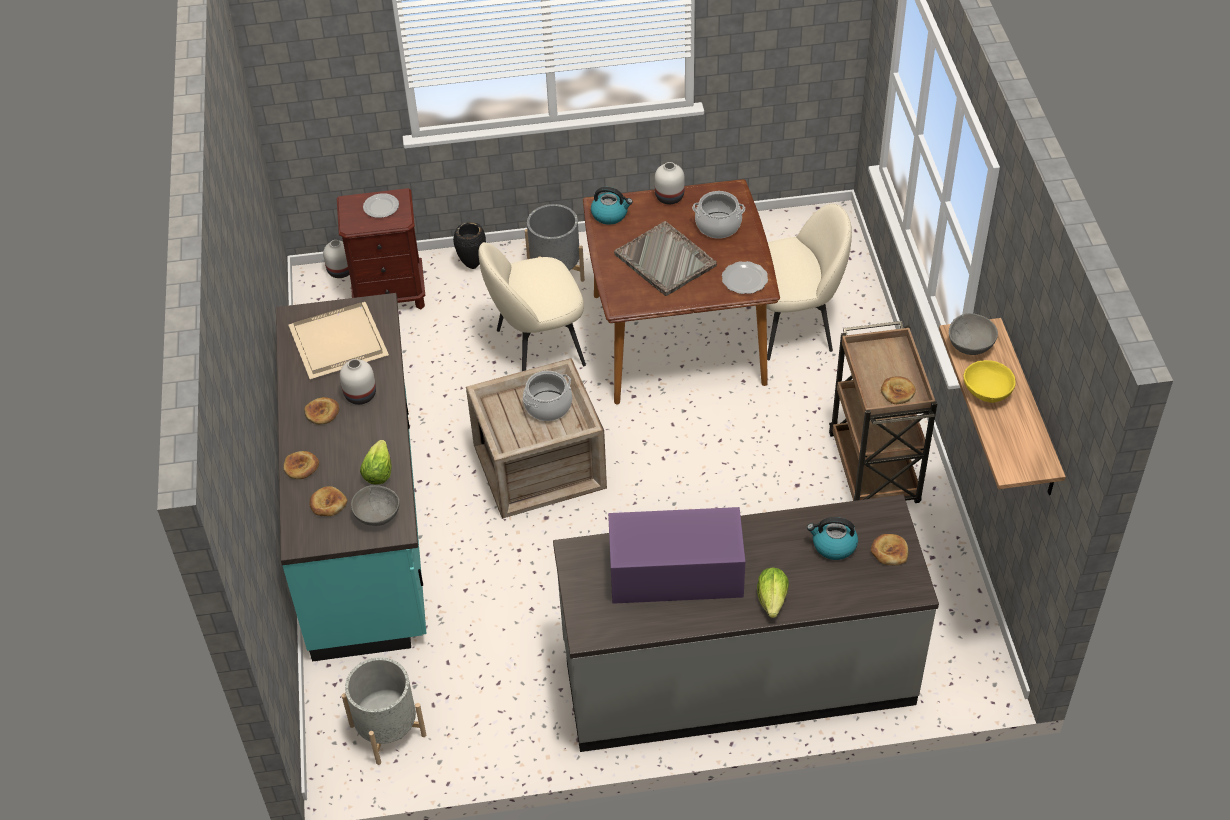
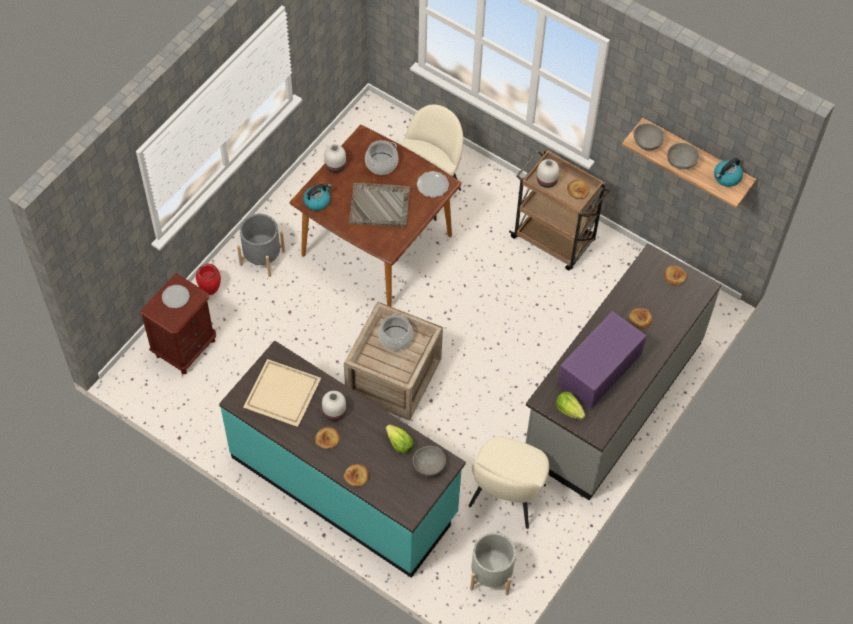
camera: 50 degrees left, 10 degrees up
(328, 503) = (396, 482): bread -> bread (640, 319)
(340, 270) = (136, 356): white vase -> white vase (546, 180)
(472, 265) = (210, 291): black vase -> red vase
(537, 348) = (309, 311): beige chair -> beige chair (506, 497)
(772, 599) = (654, 344): lettuce -> lettuce (569, 410)
(833, 545) = (648, 295): kettle -> kettle (726, 177)
(987, 393) = (681, 162): yellow bowl -> grey bowl

